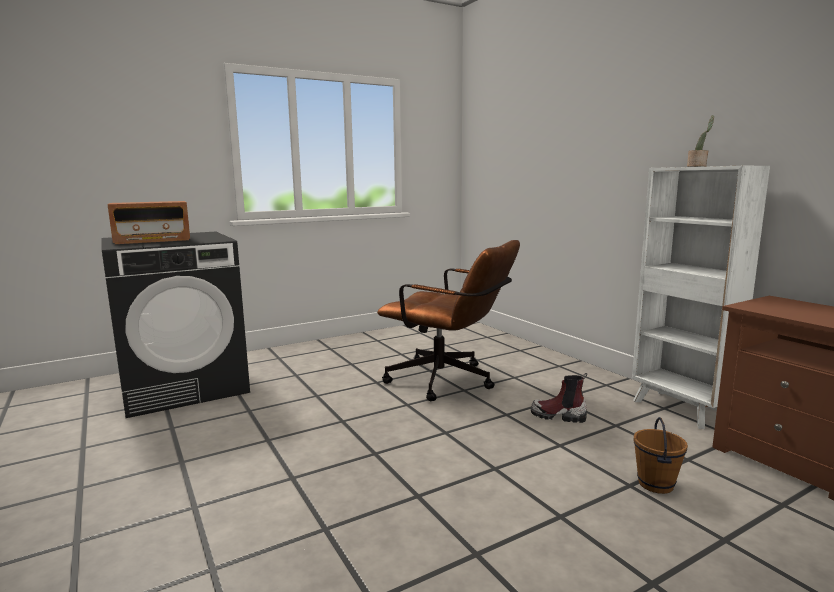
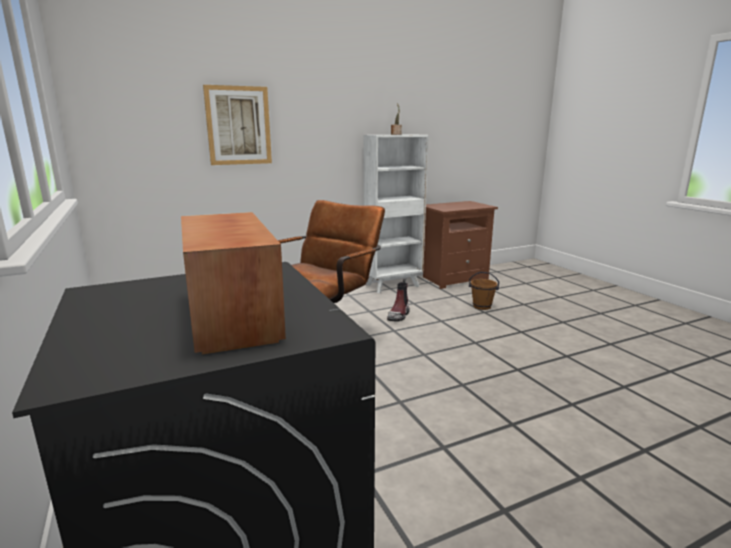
camera: 85 degrees left, 5 degrees up
(550, 160) = (238, 125): none -> picture

